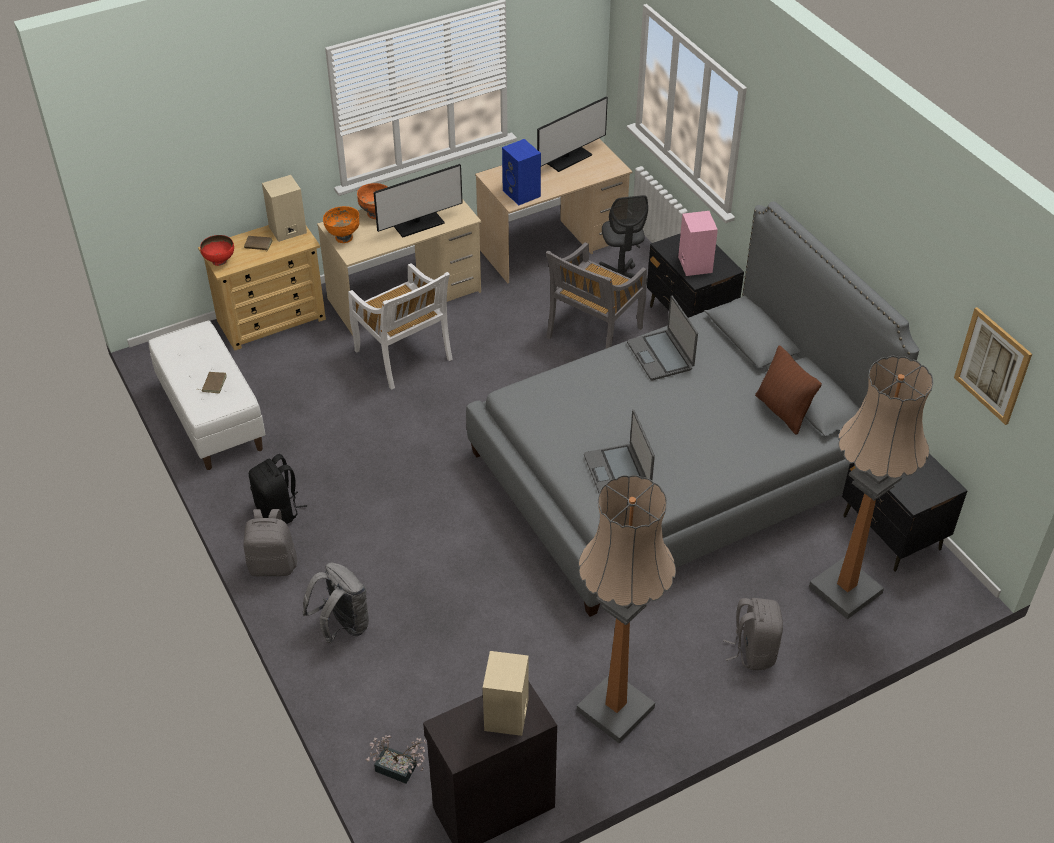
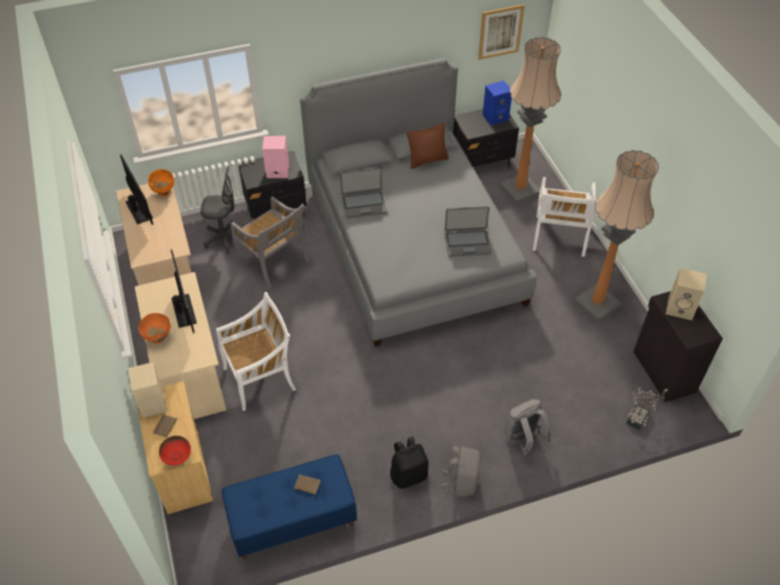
camera: 80 degrees left, 5 degrees up
(211, 417) = (292, 521): white bench -> blue bench
(343, 237) = (181, 363): orange bowl -> orange bowl (164, 192)
(522, 194) = (171, 242): blue speaker -> blue speaker (495, 117)
(753, 651) = (559, 237): grey backpack -> white chair

